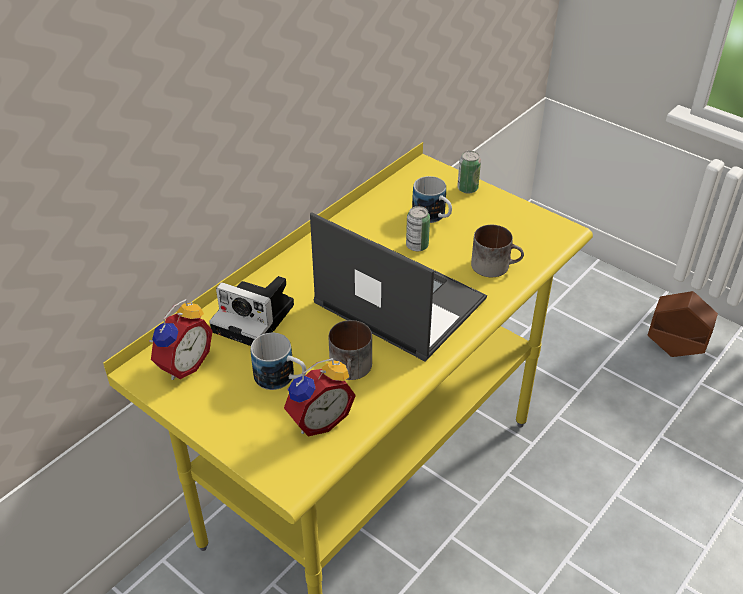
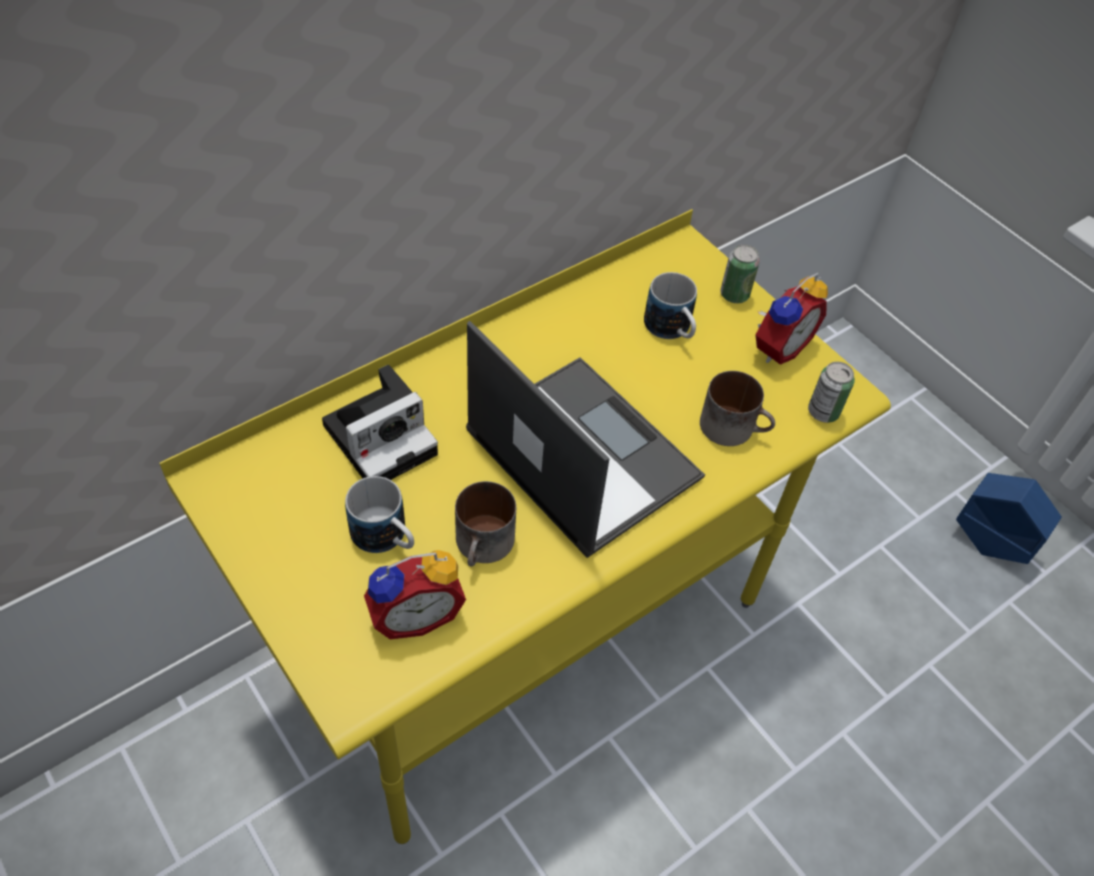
camera: 10 degrees right, 10 degrees up
(183, 364) = (265, 485): alarm clock -> alarm clock (777, 347)
(257, 318) = (383, 436): camera -> camera turned 75 degrees counterclockwise
(417, 246) = (634, 371): can -> can (823, 412)
(674, 348) = (989, 543): brown planter -> blue planter

